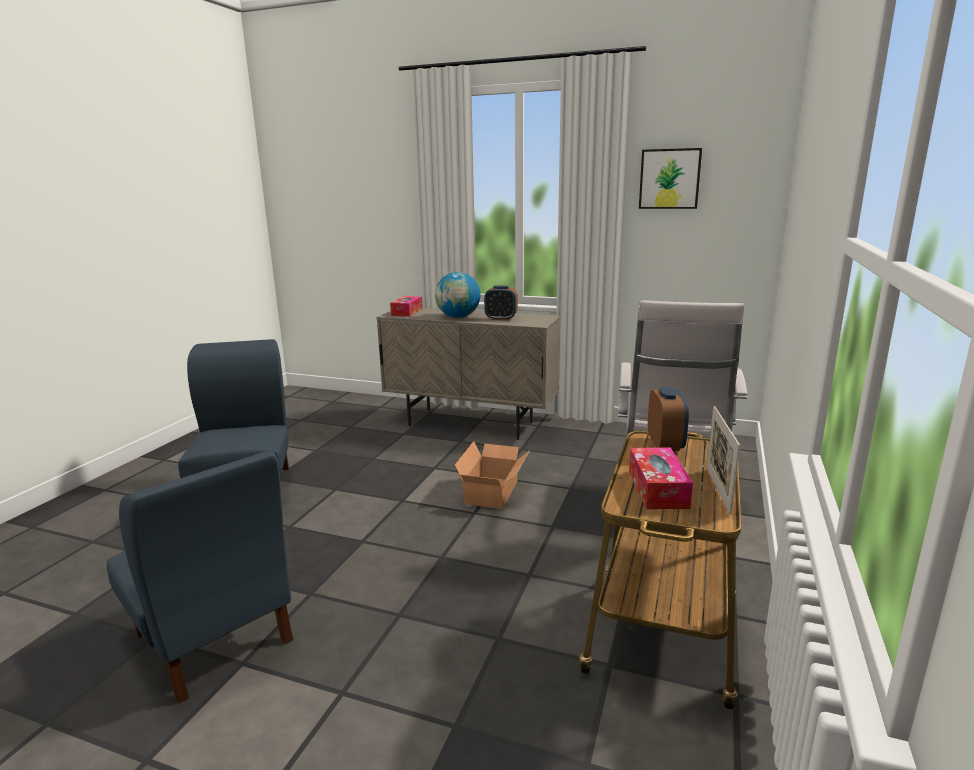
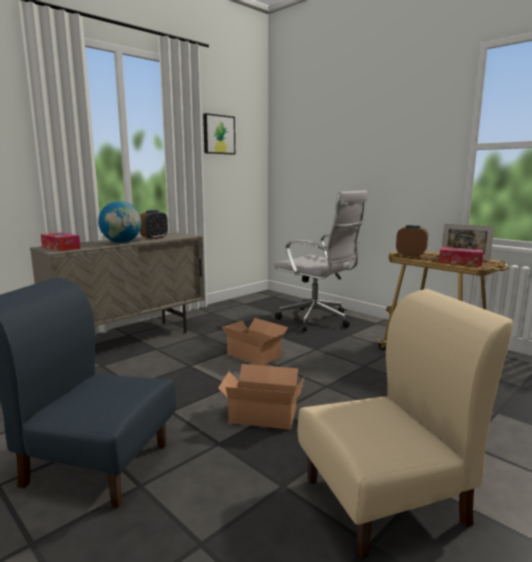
camera: 65 degrees left, 5 degrees down
(213, 638) = (386, 501): blue chair -> beige chair
(352, 533) = (262, 413): none -> cardboard box

